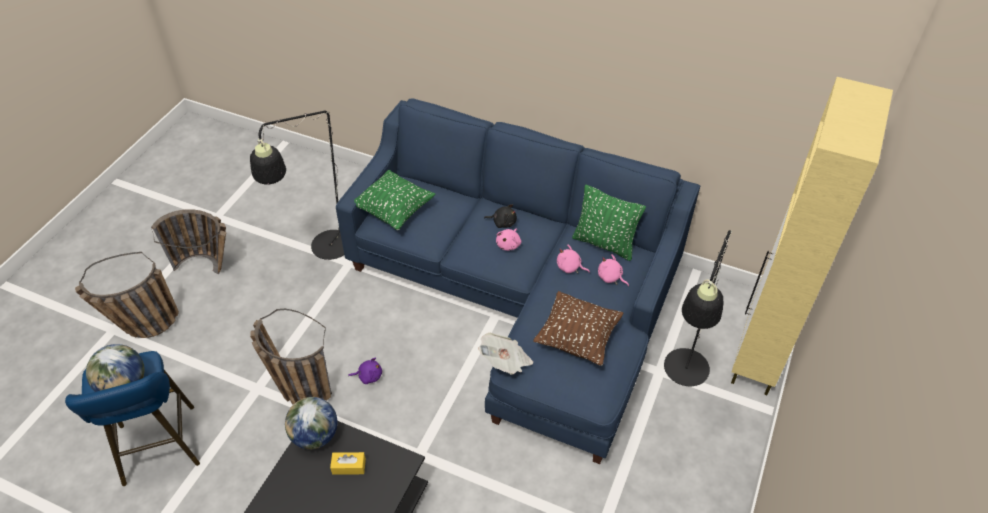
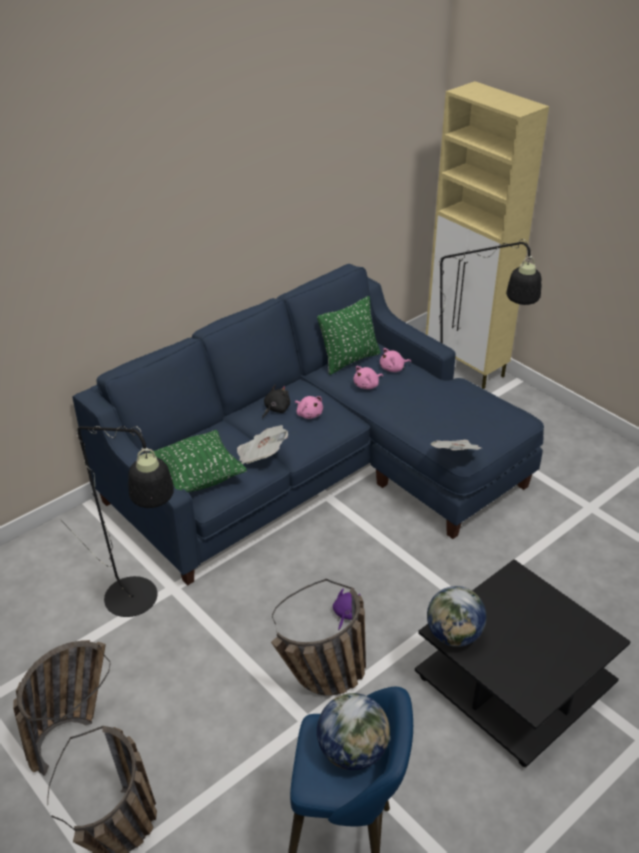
camera: 65 degrees left, 10 degrees down
(349, 466) = (503, 617): yellow tissue box -> none
(438, 235) = (261, 455): none -> newspaper
(577, 339) = (452, 407): brown pillow -> none

